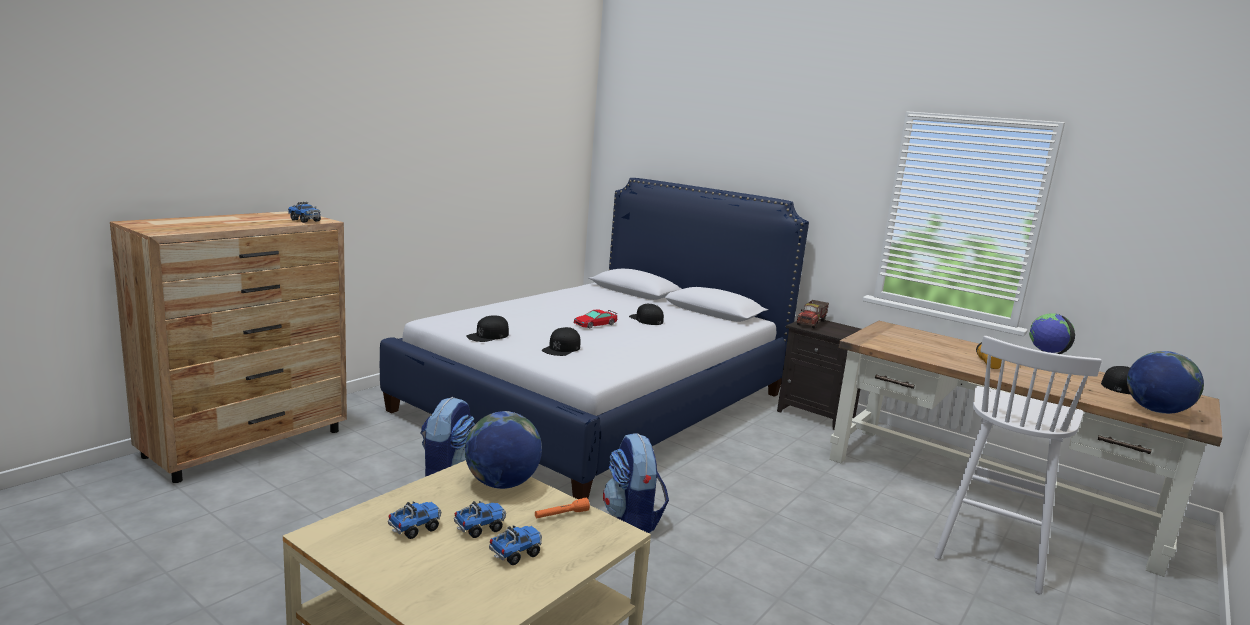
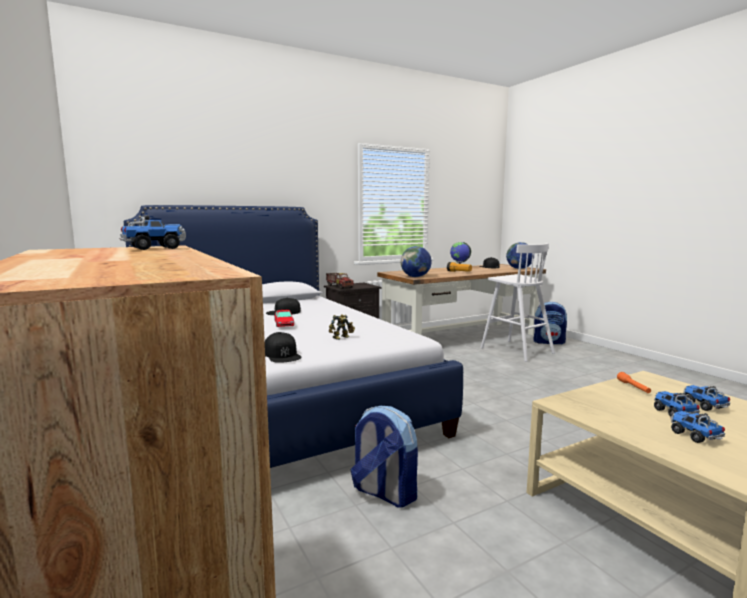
camera: 65 degrees left, 5 degrees down
(502, 484) = (591, 399): globe -> globe (415, 277)
(562, 348) = (342, 338): black cap -> toy robot
(632, 520) = (480, 422): backpack -> backpack (549, 342)

